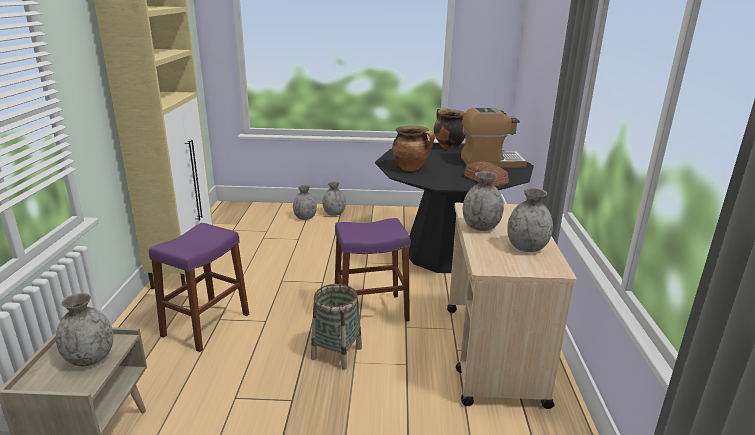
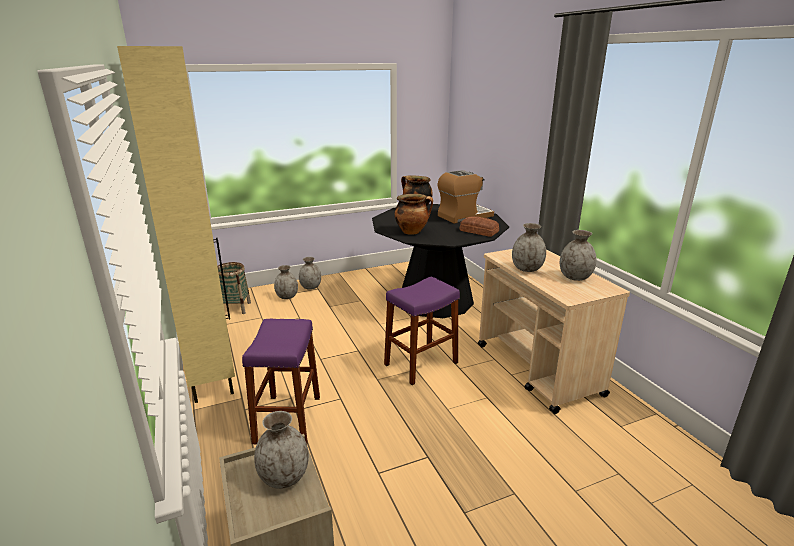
camera: 25 degrees left, 0 degrees up
(337, 353) = (427, 406): basket -> basket (235, 308)

